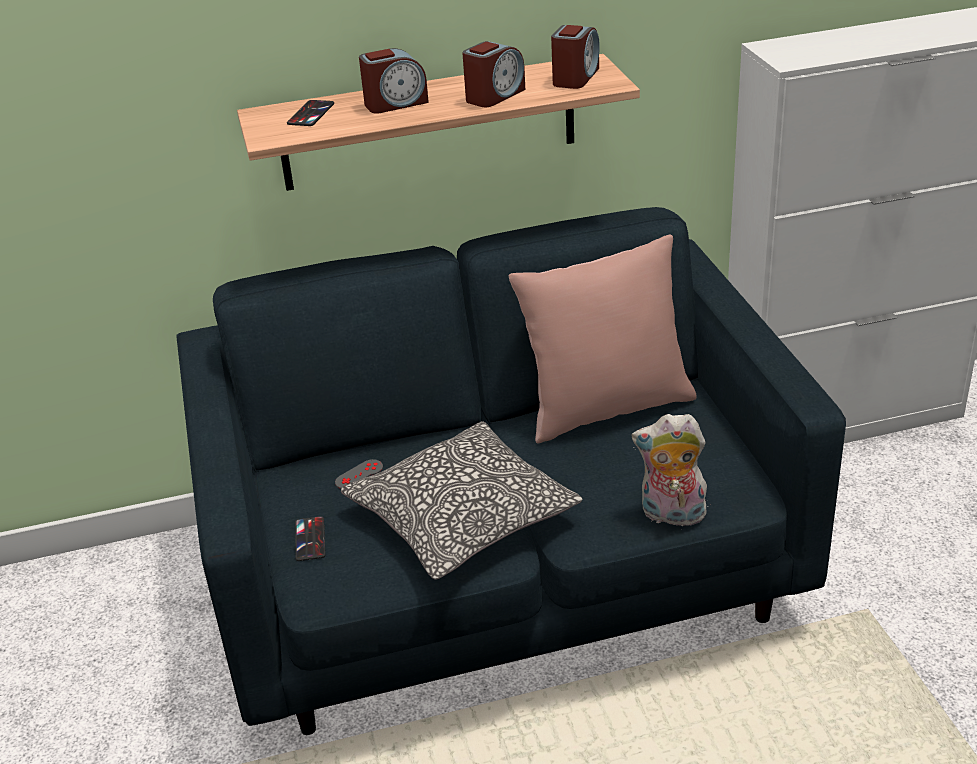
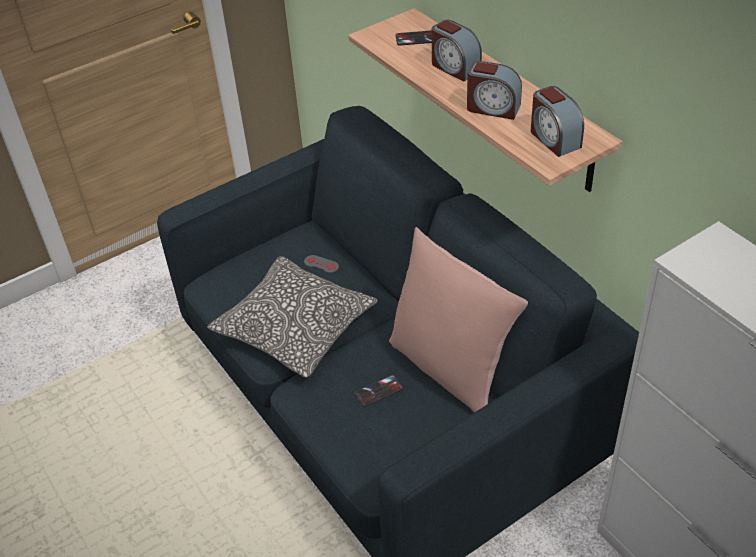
camera: 70 degrees right, 10 degrees up
(310, 539) = (252, 265): phone -> phone (378, 391)
(575, 77) = (554, 139): alarm clock -> alarm clock turned 60 degrees clockwise
(671, 515) = (334, 440): plush toy -> none

